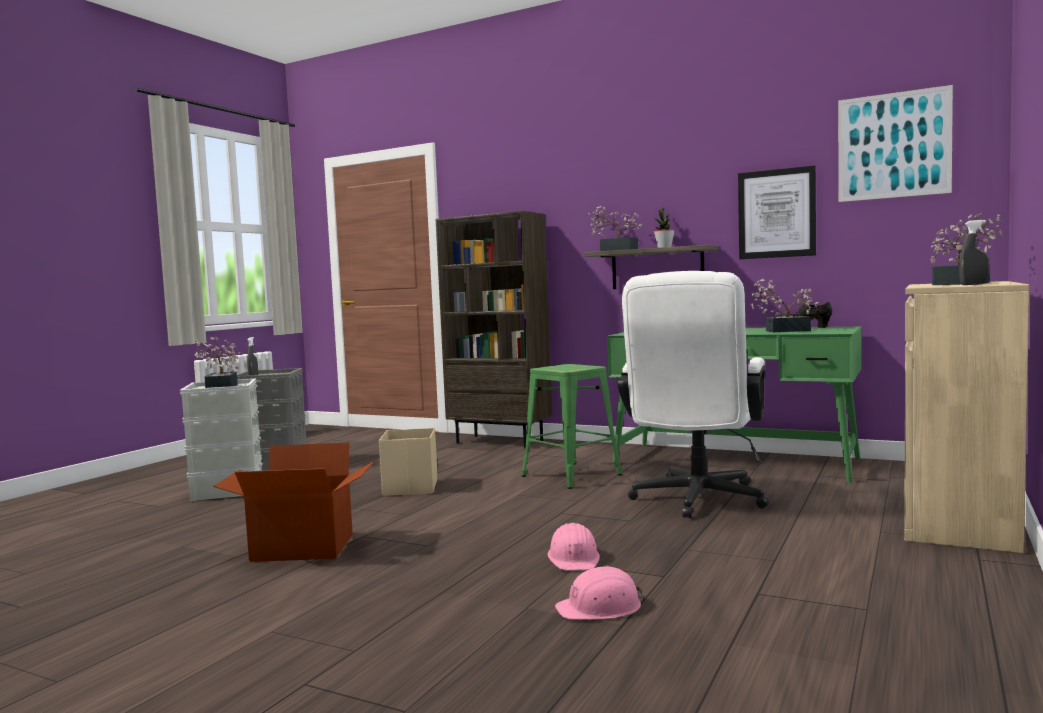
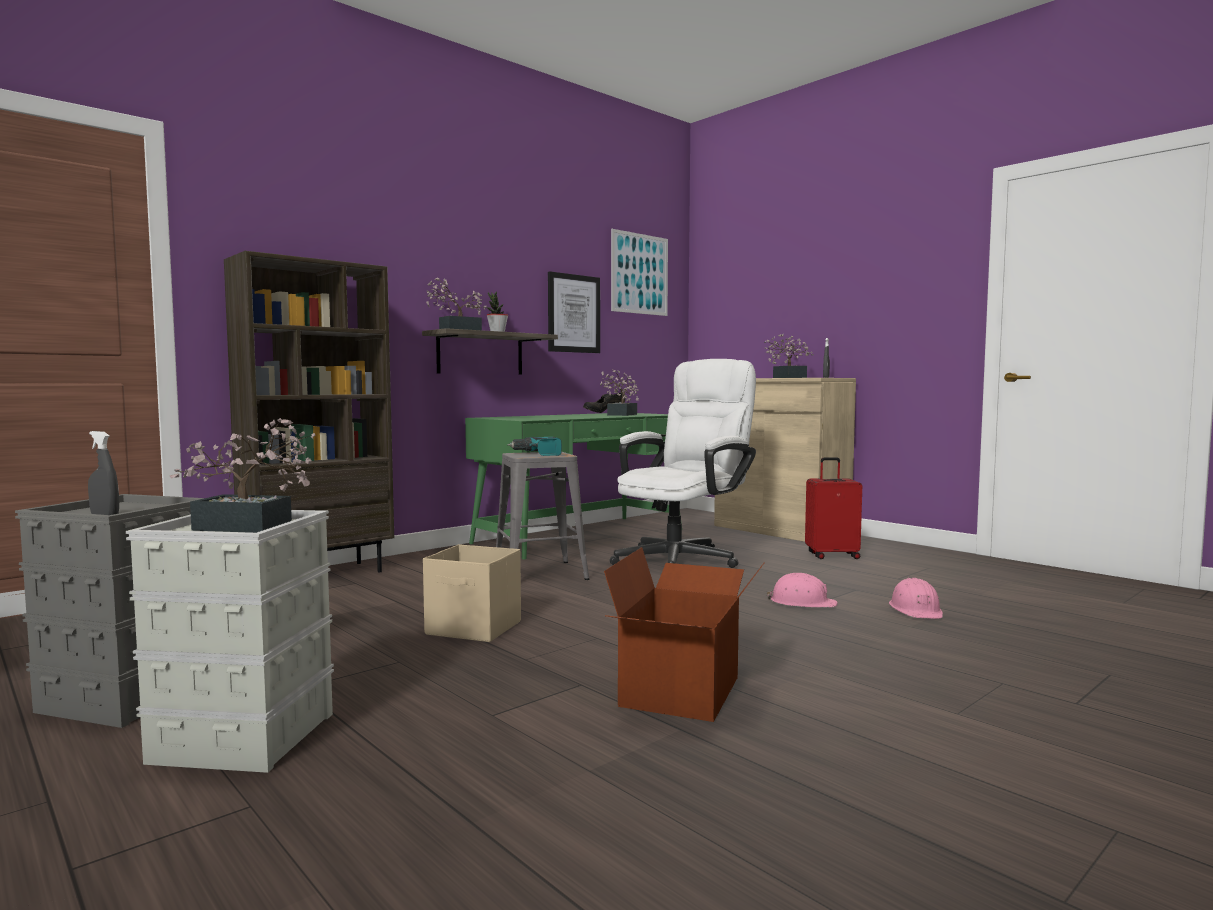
camera: 70 degrees left, 0 degrees up
(569, 367) = (538, 454): none -> power drill
(572, 475) = (539, 573): green stool -> grey stool
(696, 501) = (683, 559): white office chair -> white office chair turned 90 degrees counterclockwise
(839, 553) = (832, 555): none -> red suitcase

